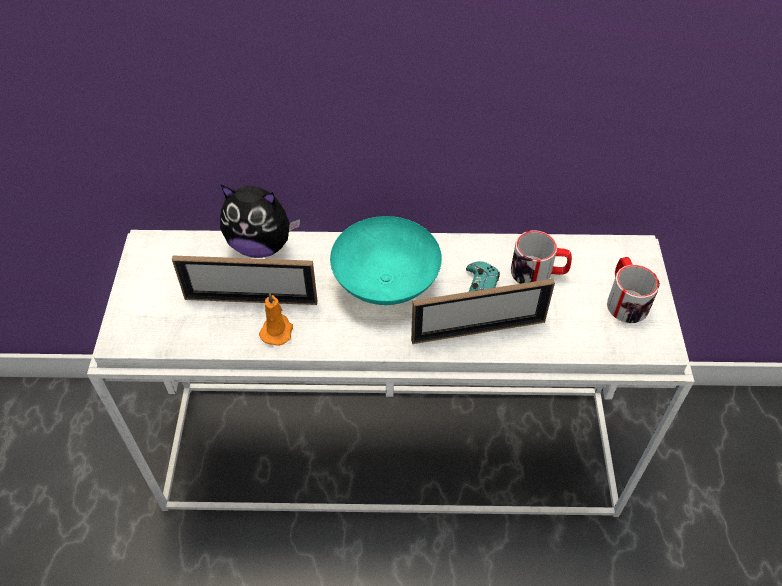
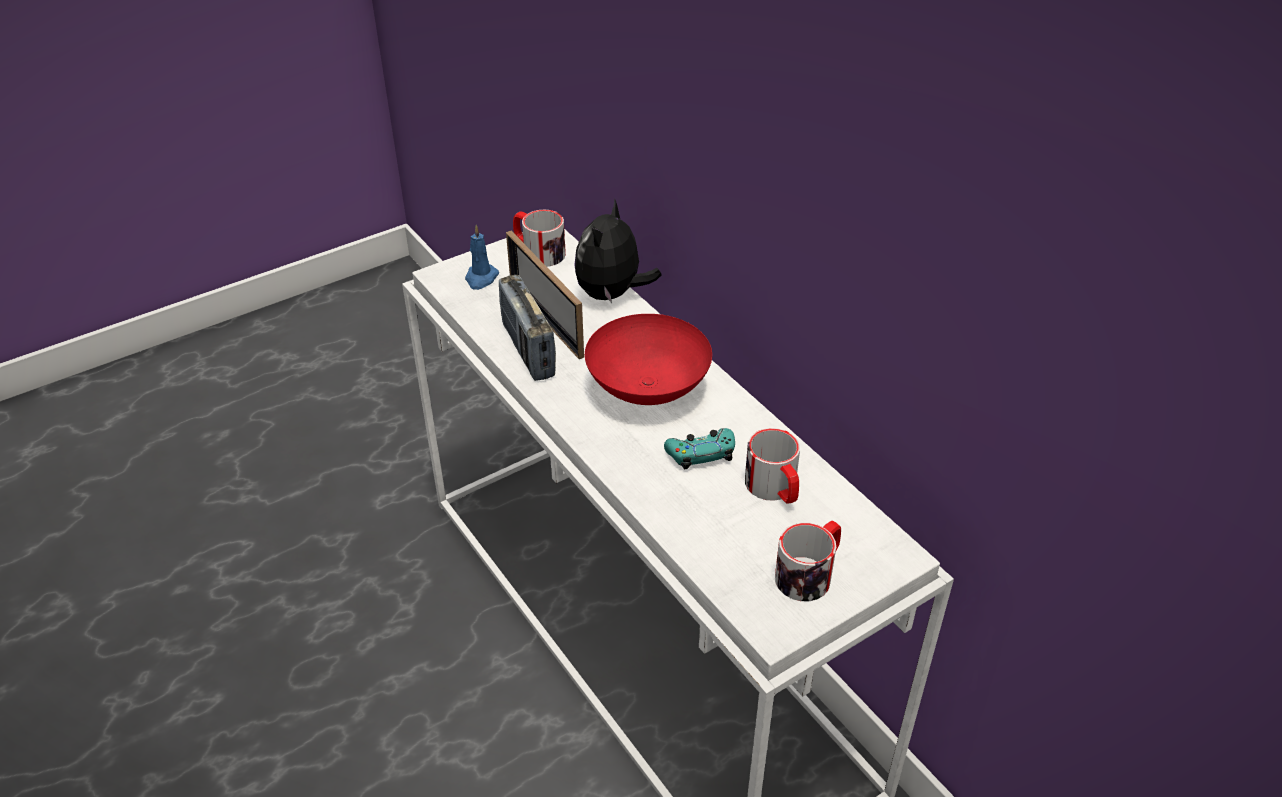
camera: 55 degrees right, 10 degrees down
(155, 314) = (481, 278): none -> blue candle
(161, 260) = (538, 252): none -> mug
(261, 245) = (612, 294): plush toy -> plush toy turned 45 degrees clockwise
(277, 330) = (528, 351): orange candle -> radio
(387, 282) = (650, 389): turquoise bowl -> red bowl
(478, 330) = (652, 477): picture frame -> none

